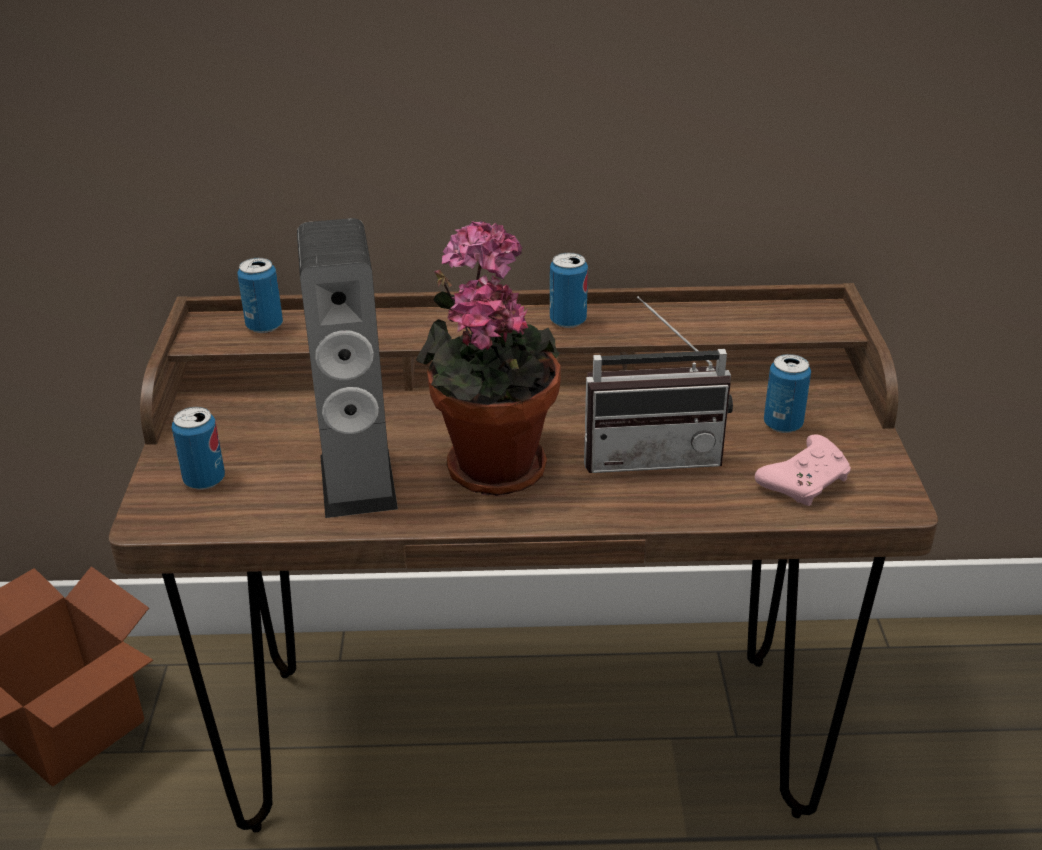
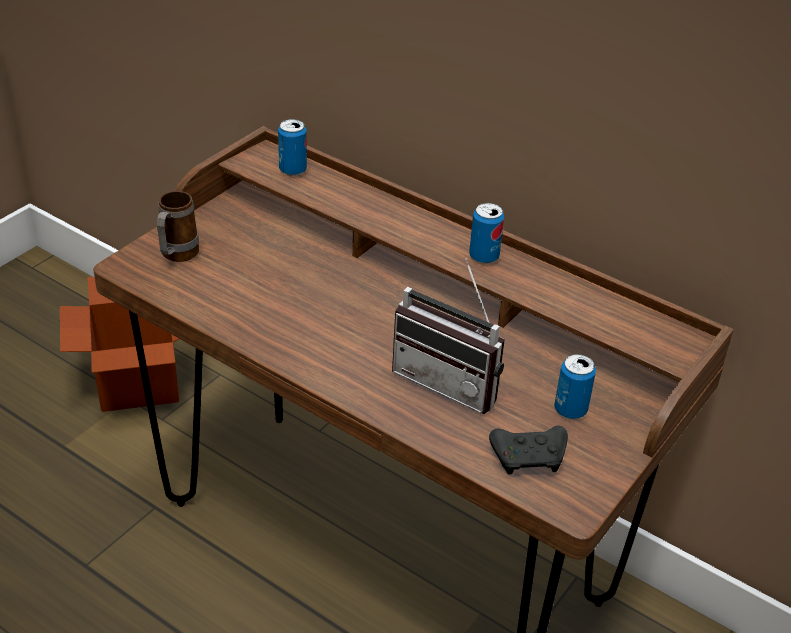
camera: 35 degrees right, 5 degrees up
(204, 480) = (176, 256): can -> mug
(358, 481) = (254, 302): speaker -> none
(491, 463) = (344, 332): potted plant -> none
(805, 482) = (530, 457): pink game controller -> black game controller

